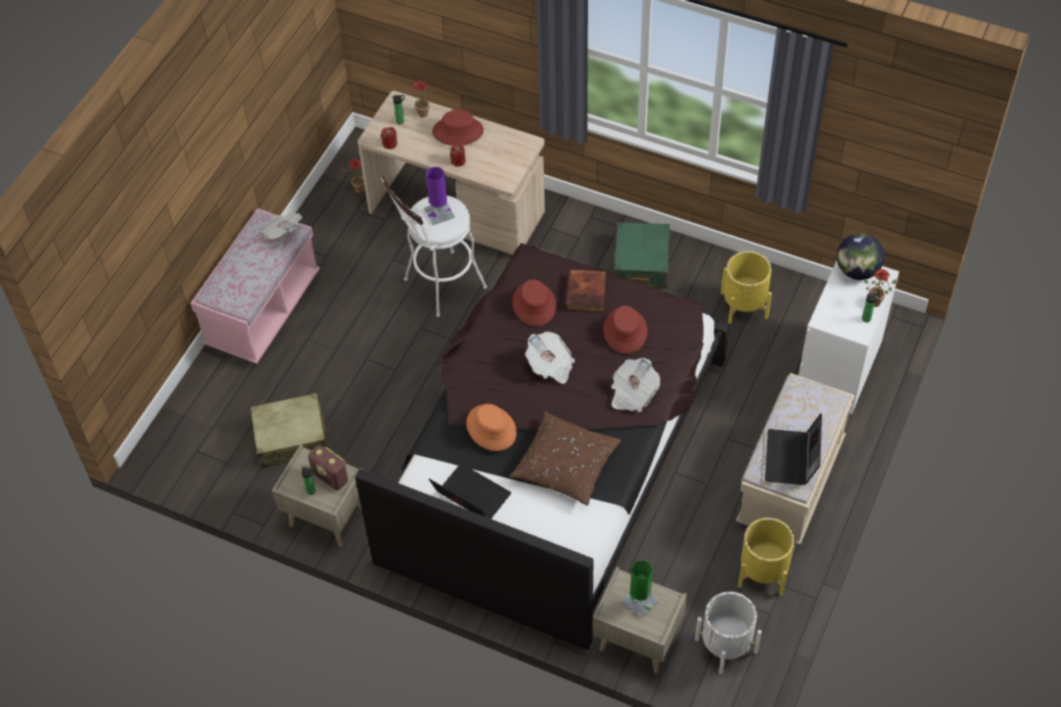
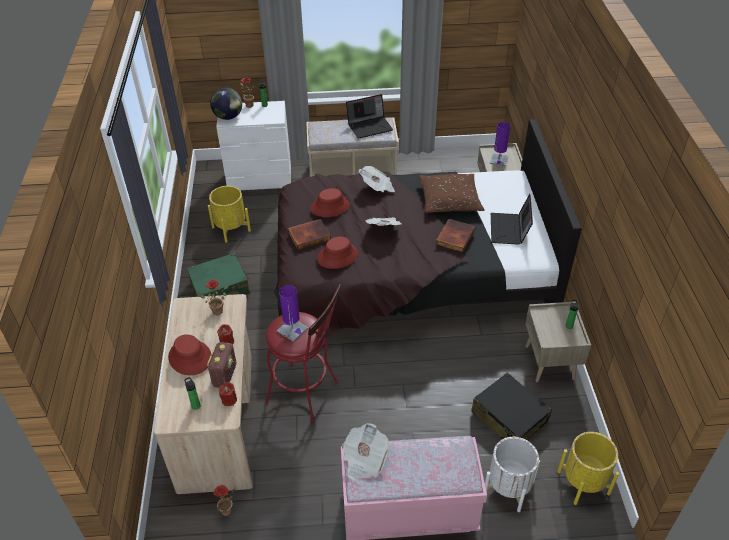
camera: 120 degrees left, 10 degrees down
(292, 438) = (509, 417): beige suitcase -> black suitcase
(331, 477) = (549, 320): radio -> radio (224, 375)
(424, 115) = (179, 391): potted plant -> potted plant (219, 310)
(439, 287) = (307, 394): white stool -> red stool
(491, 428) = (454, 237): orange hat -> book
(640, 601) = (499, 160): green table lamp -> purple table lamp
(726, 645) = (470, 166): white planter -> white planter (508, 487)
(763, 571) = (417, 166): yellow planter -> yellow planter (583, 482)

